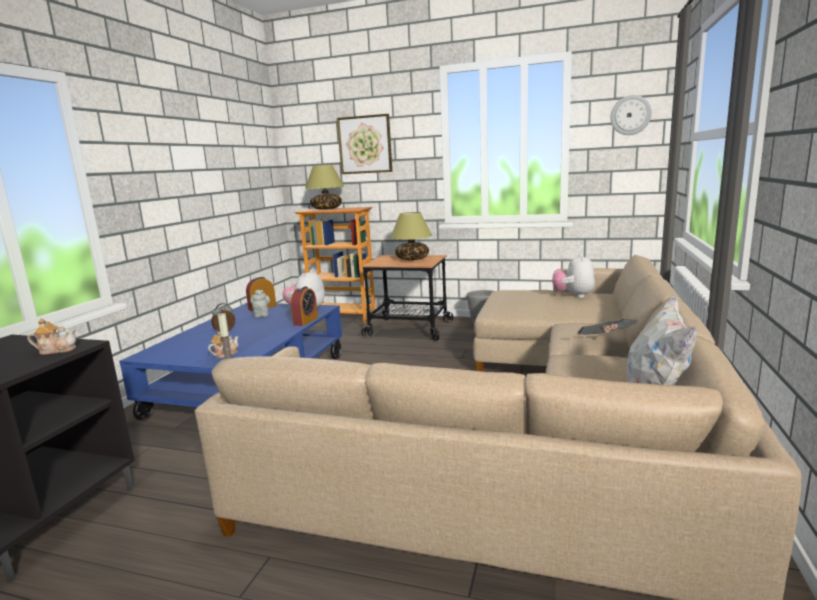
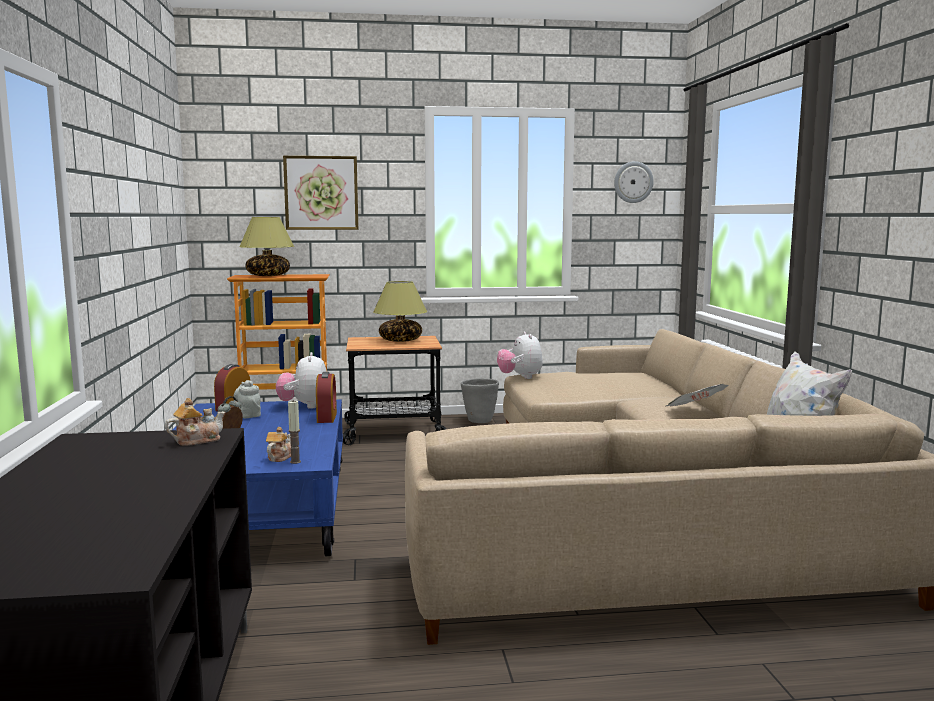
camera: 25 degrees left, 5 degrees down
(573, 296) = (610, 375): plush toy -> plush toy (520, 377)

